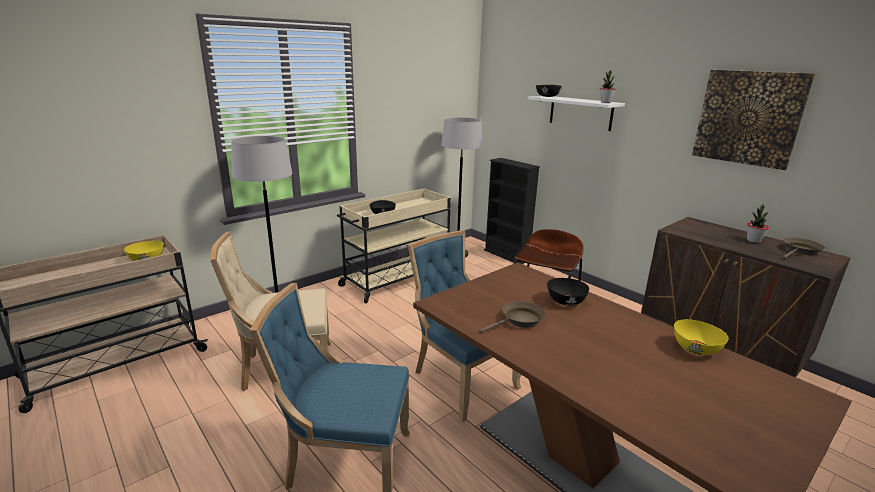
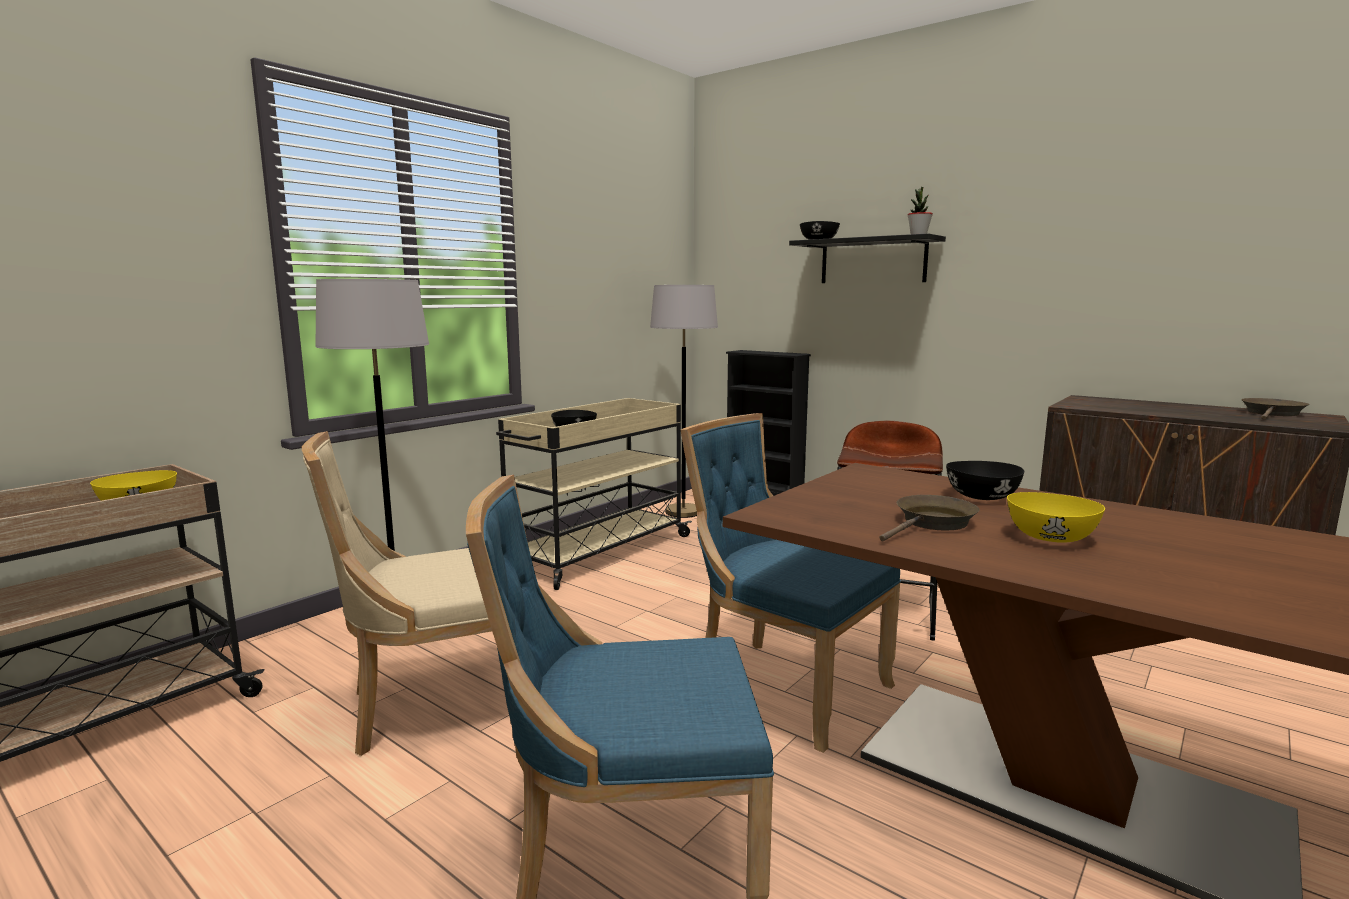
camera: 10 degrees left, 10 degrees down
(580, 112) = (873, 261): white shelf -> black shelf
(695, 349) = (1250, 532): yellow bowl -> yellow bowl (1049, 538)
(748, 118) = (1148, 231): picture -> none
(753, 240) = (1195, 408): potted plant -> none

